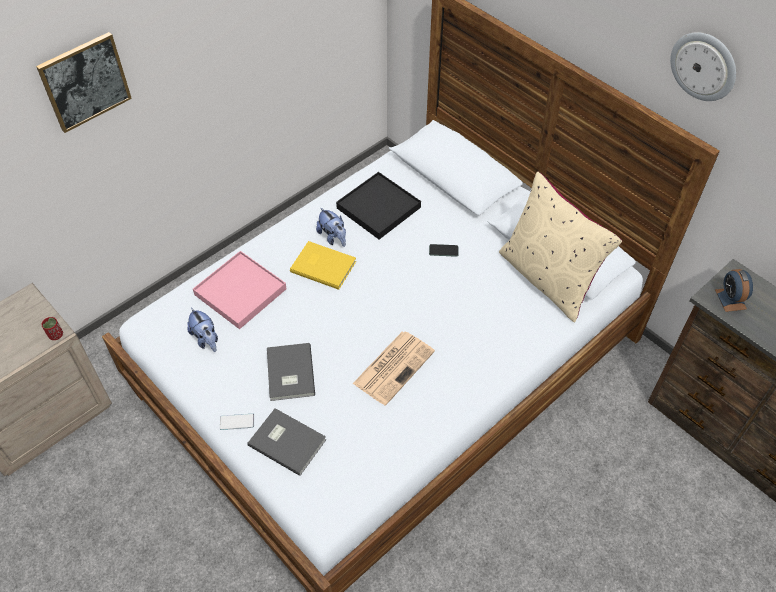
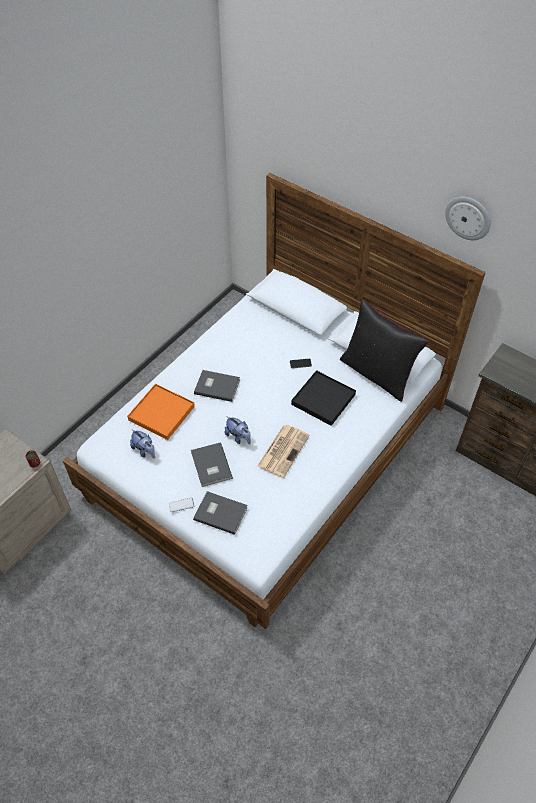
camera: 10 degrees left, 0 degrees up
(85, 81) = (36, 276): picture -> none
(240, 292) = (161, 413): pink tray -> orange tray
(323, 265) = (216, 386): yellow book -> grey book
(333, 237) = (219, 365): plush toy -> plush toy (238, 437)
(378, 208) = (247, 339): black tray -> black tray (323, 399)
(548, 278) = (377, 373): beige pillow -> black pillow
(730, 299) = (505, 371): alarm clock -> none

